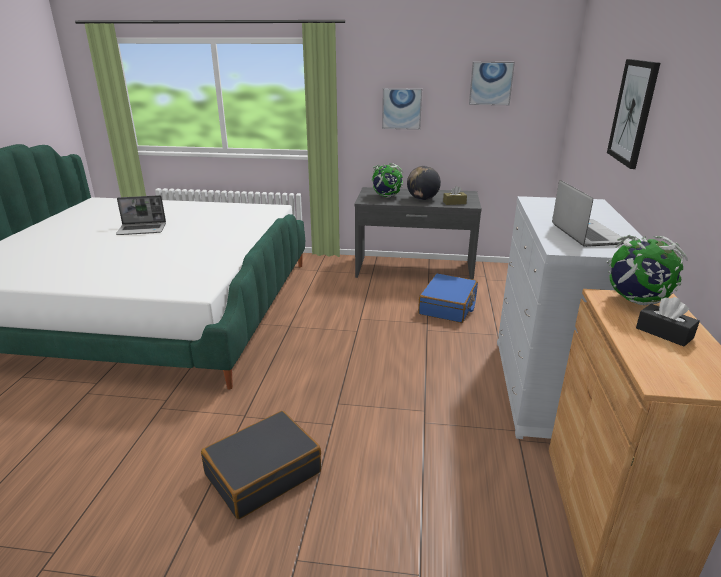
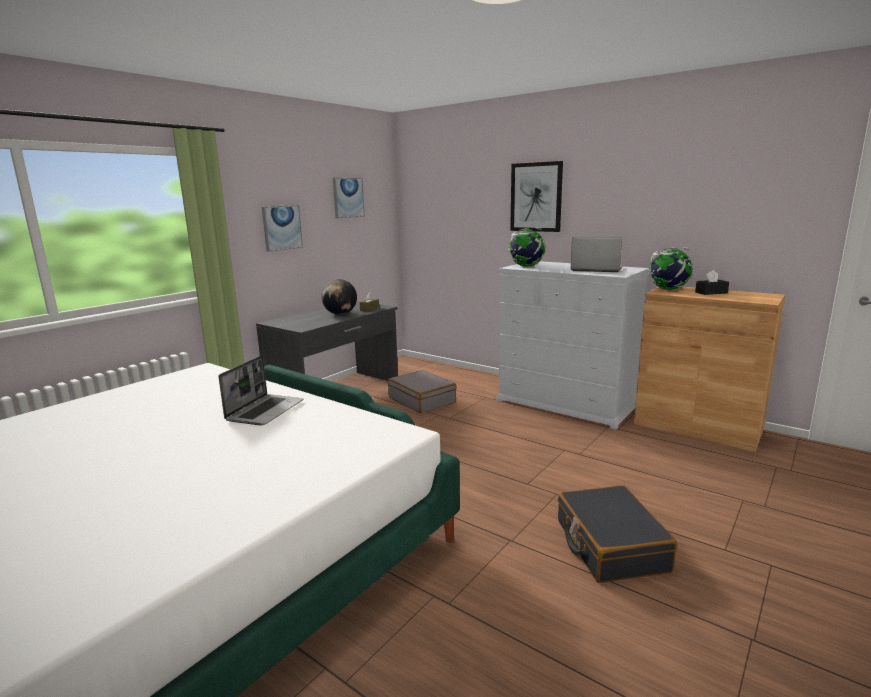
camera: 60 degrees left, 10 degrees down
(142, 229) = (97, 451): laptop -> laptop (265, 410)
(386, 196) = (306, 321): globe -> globe (526, 266)
(448, 306) = (422, 400): blue suitcase -> grey suitcase

